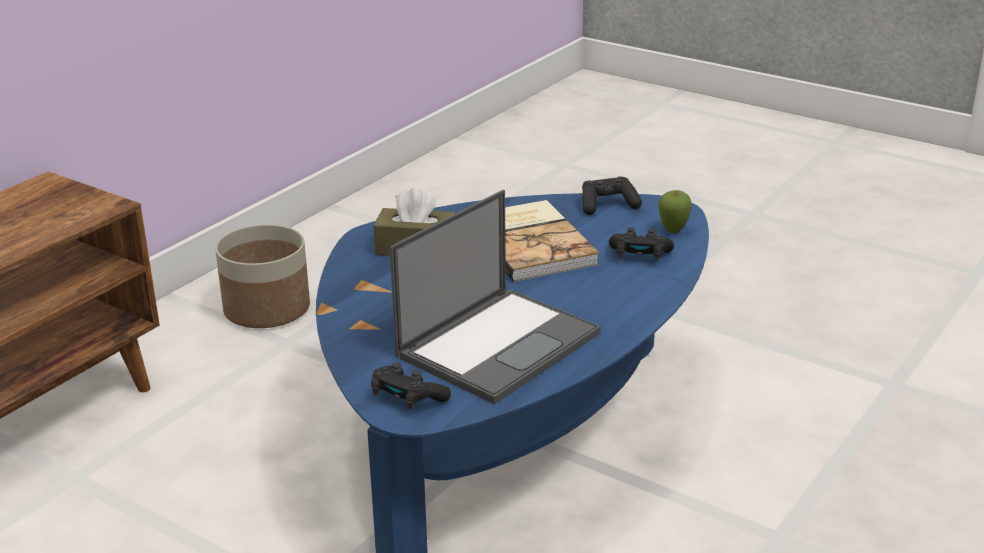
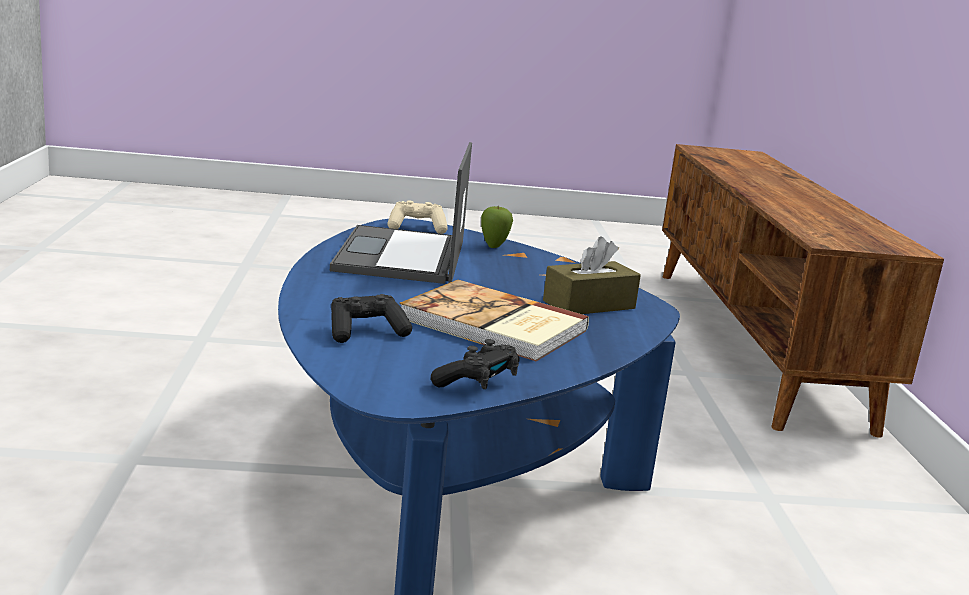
camera: 140 degrees right, 10 degrees down
(266, 309) = (856, 524): planter -> none
(407, 399) = (417, 228): black game controller -> beige game controller
(673, 231) = (357, 366): apple -> apple (494, 246)

